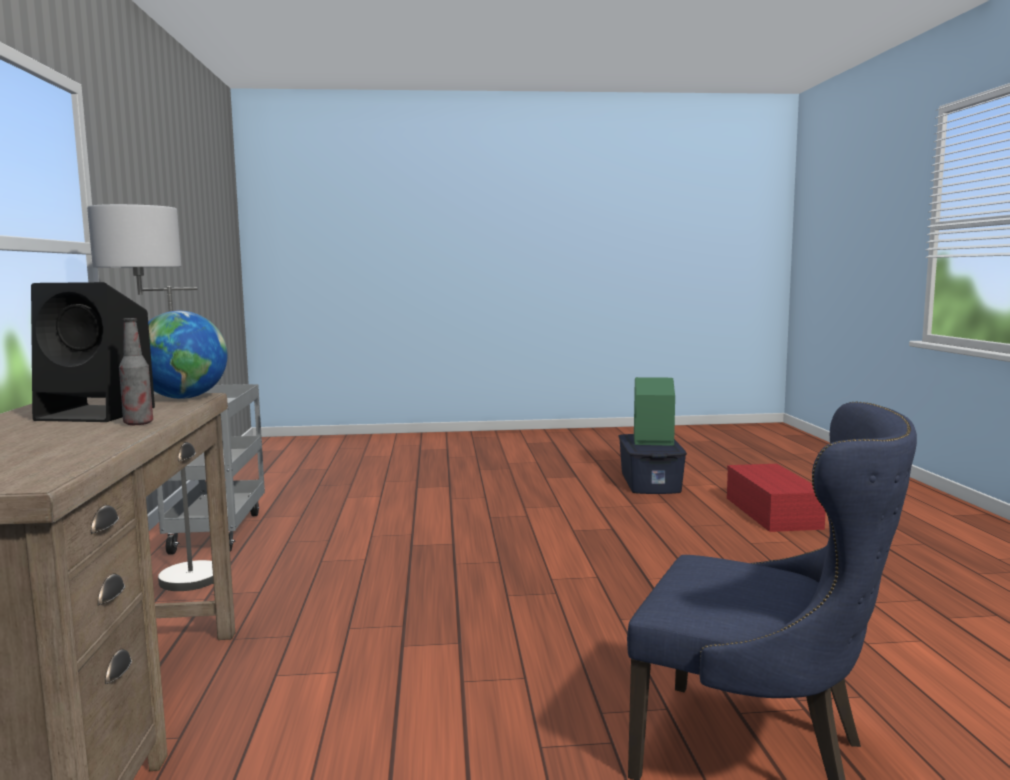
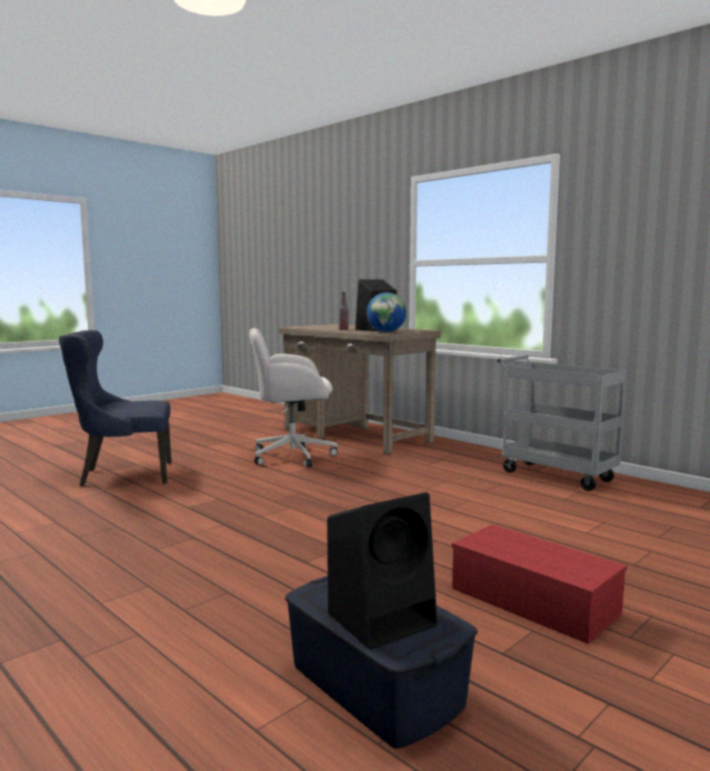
camera: 140 degrees right, 0 degrees up
(173, 585) = (472, 457): grey floor lamp -> none
(367, 694) = (292, 456): none -> white office chair
(651, 441) = (383, 618): green speaker -> black speaker
(770, 512) = (129, 659): red storage box -> red storage box (536, 601)

